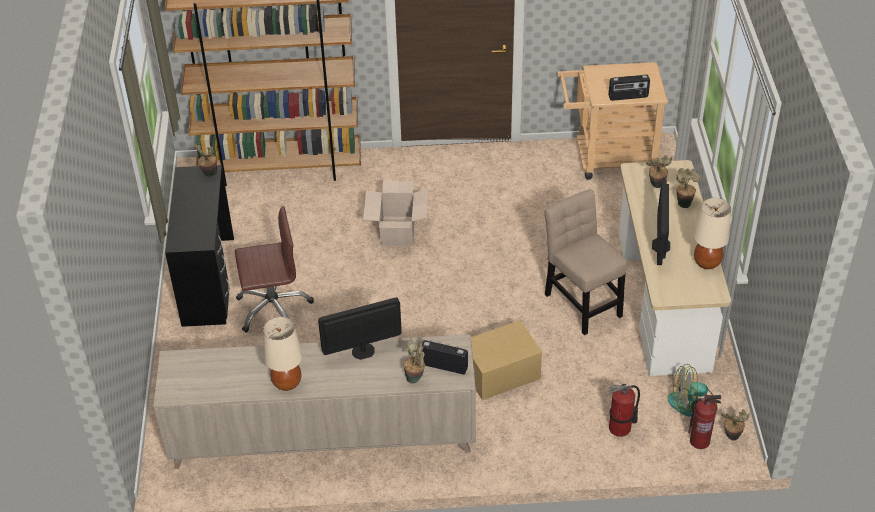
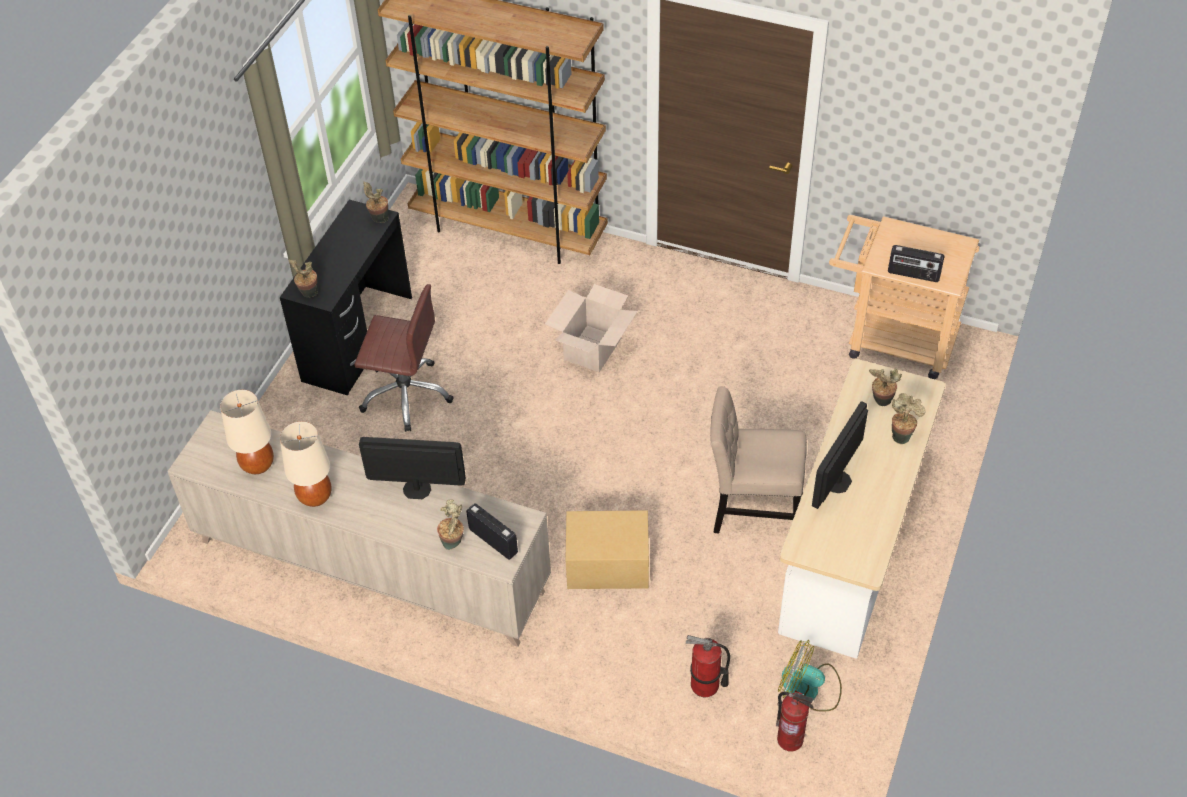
camera: 25 degrees right, 5 degrees up
(581, 302) = (752, 510): beige chair -> beige chair turned 75 degrees counterclockwise
(707, 262) = (882, 525): beige table lamp -> beige table lamp (258, 465)
(731, 437) = (832, 750): potted plant -> potted plant (308, 293)

